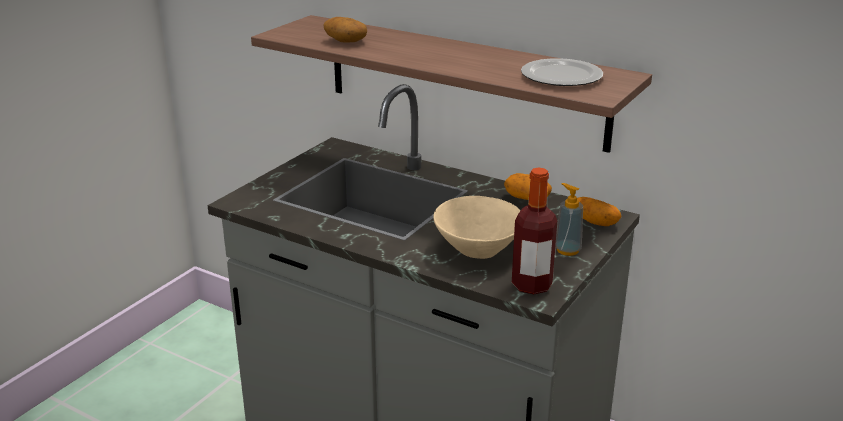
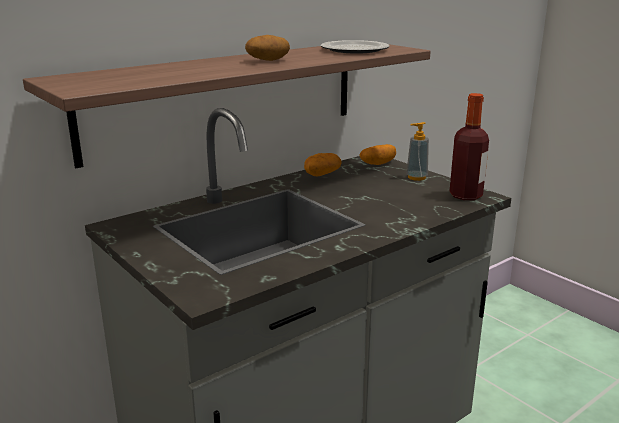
camera: 70 degrees left, 5 degrees down
(345, 41) = (162, 75): potato -> potato (268, 60)
(478, 251) = (402, 202): beige bowl -> none

